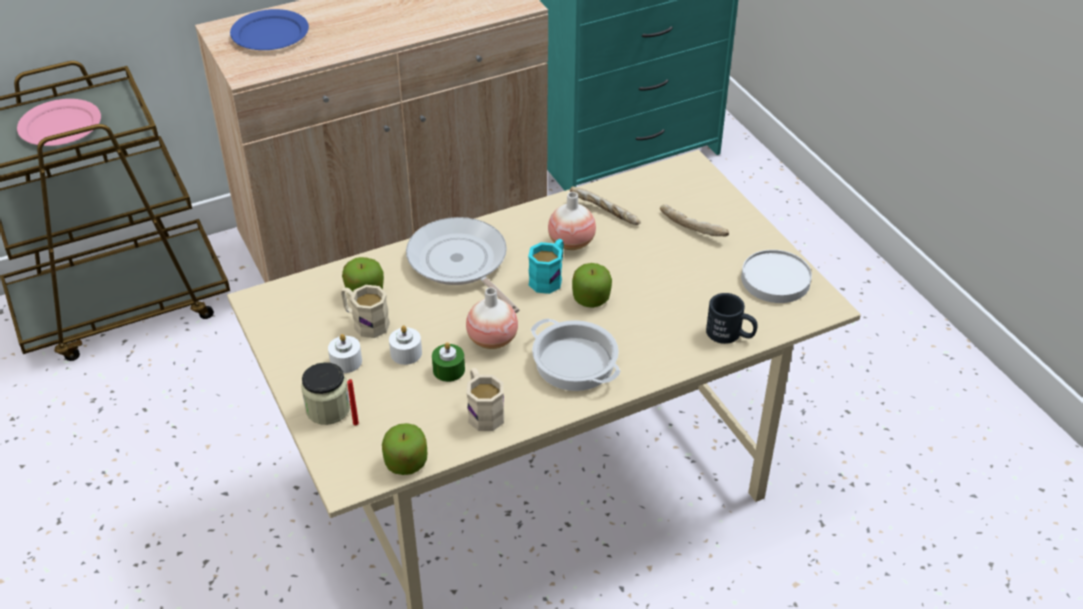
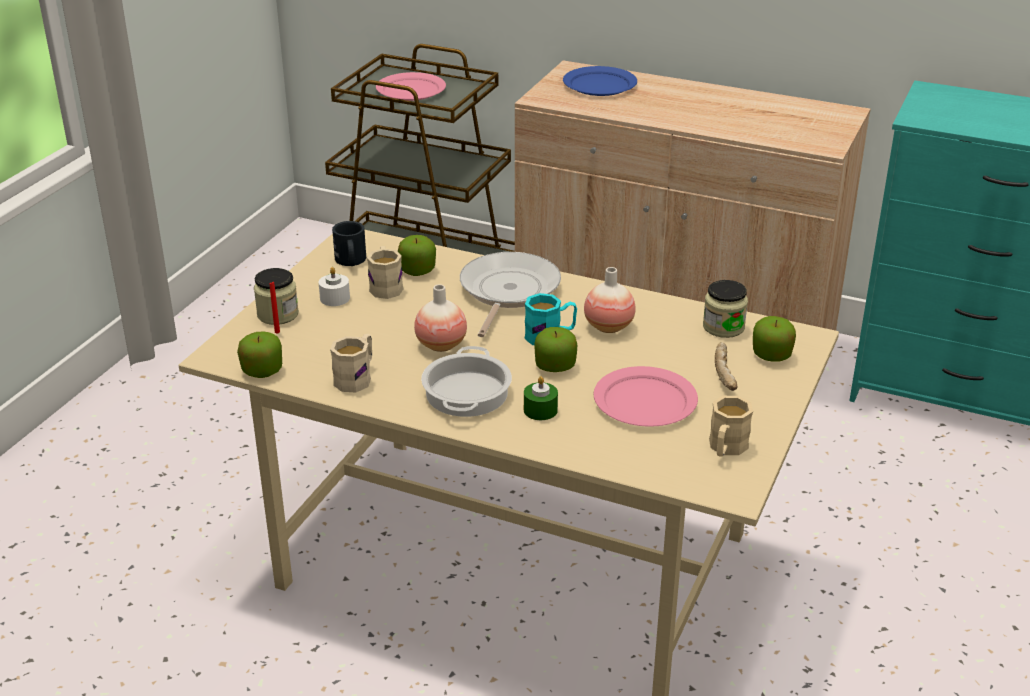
camera: 50 degrees right, 10 degrees down
(406, 353) = (376, 317): white candle -> none
(449, 370) = (382, 342): green candle -> green candle (540, 410)
(604, 213) = (671, 324): bread -> none
(636, 192) = (723, 327): none -> jar
(683, 282) = (645, 401): none -> pink plate
(694, 194) = (771, 355): none -> apple
(730, 334) = (614, 455): black mug -> black mug (351, 262)
(776, 280) = (726, 448): white plate -> beige mug

